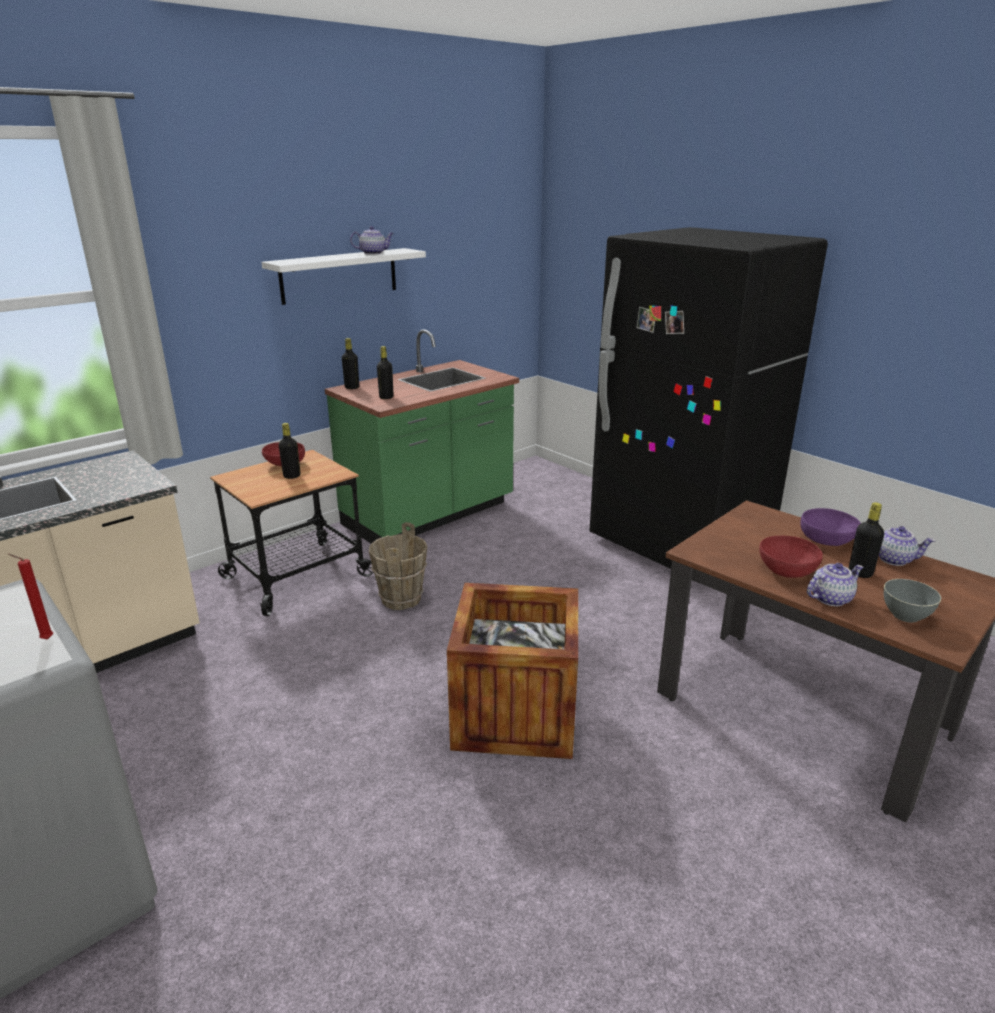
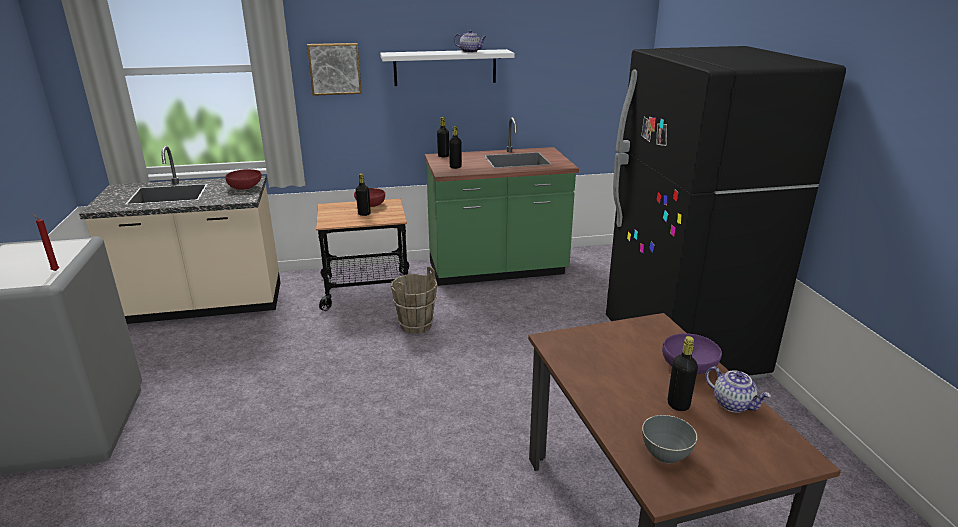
camera: 30 degrees right, 0 degrees up
(204, 288) = (334, 68): none -> picture
(515, 713) = (409, 432): crate -> none
(786, 570) = (609, 380): red bowl -> red bowl (246, 187)
(830, 598) = (615, 415): teapot -> none

